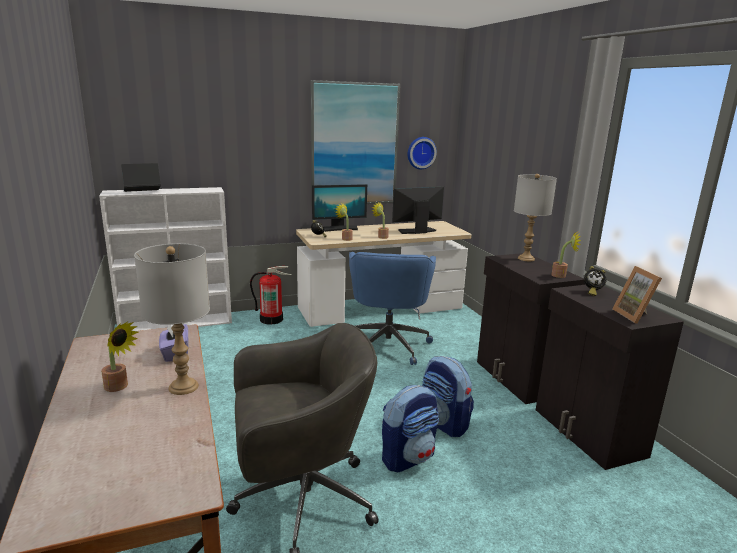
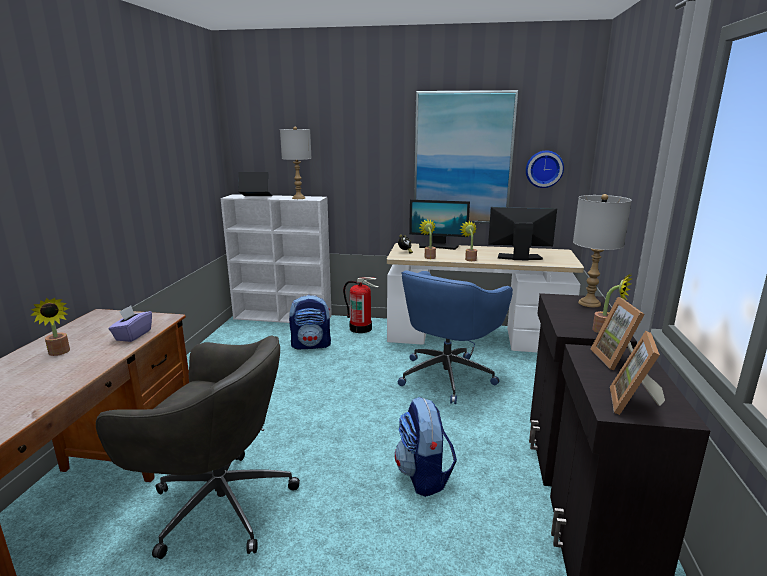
camera: 30 degrees right, 0 degrees up
(183, 387) = (94, 364): grey table lamp -> grey table lamp (298, 198)
(408, 457) = (351, 499): backpack -> backpack (311, 345)
(591, 292) = (617, 359): alarm clock -> picture frame

